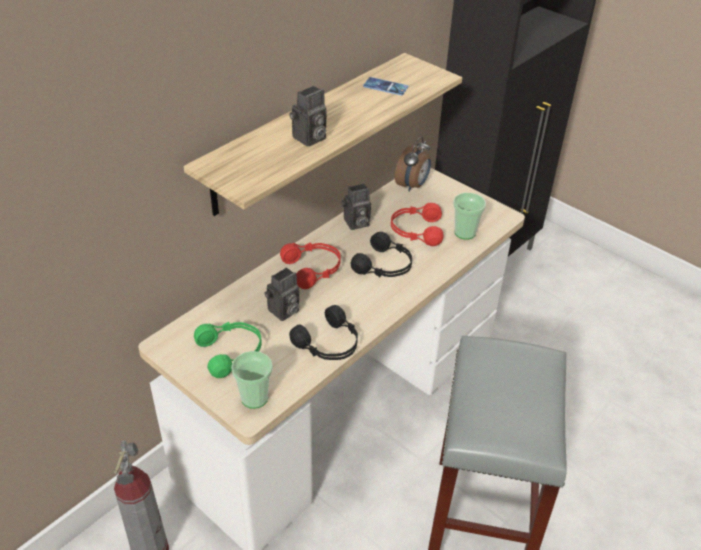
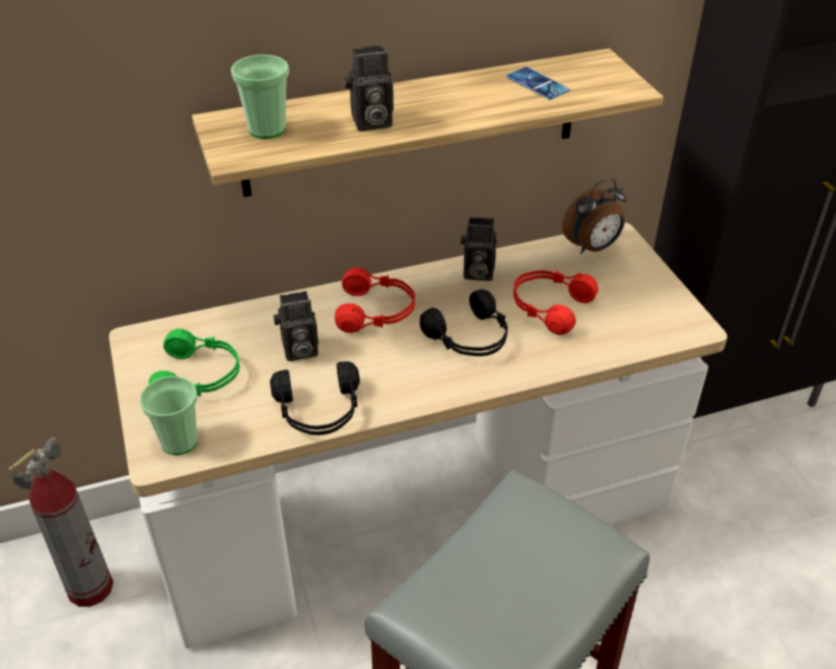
camera: 30 degrees right, 0 degrees up
(465, 233) = (617, 331): cup -> cup (267, 129)

